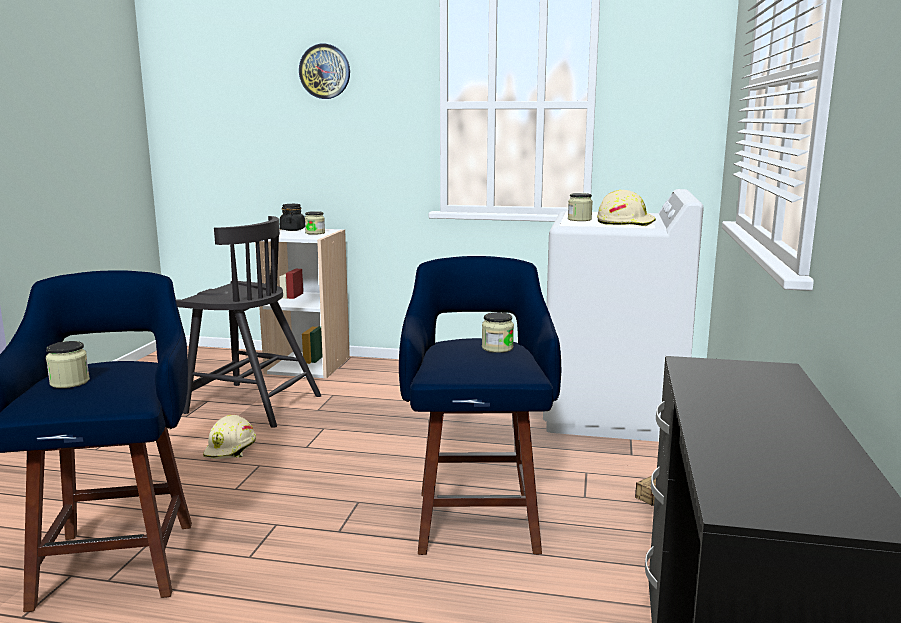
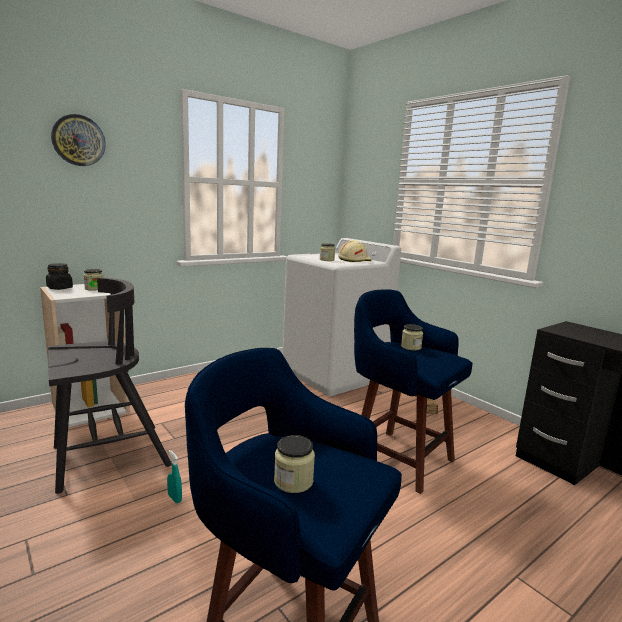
camera: 50 degrees left, 0 degrees up
(231, 449) = (174, 498): beige hard hat -> turquoise spray bottle

